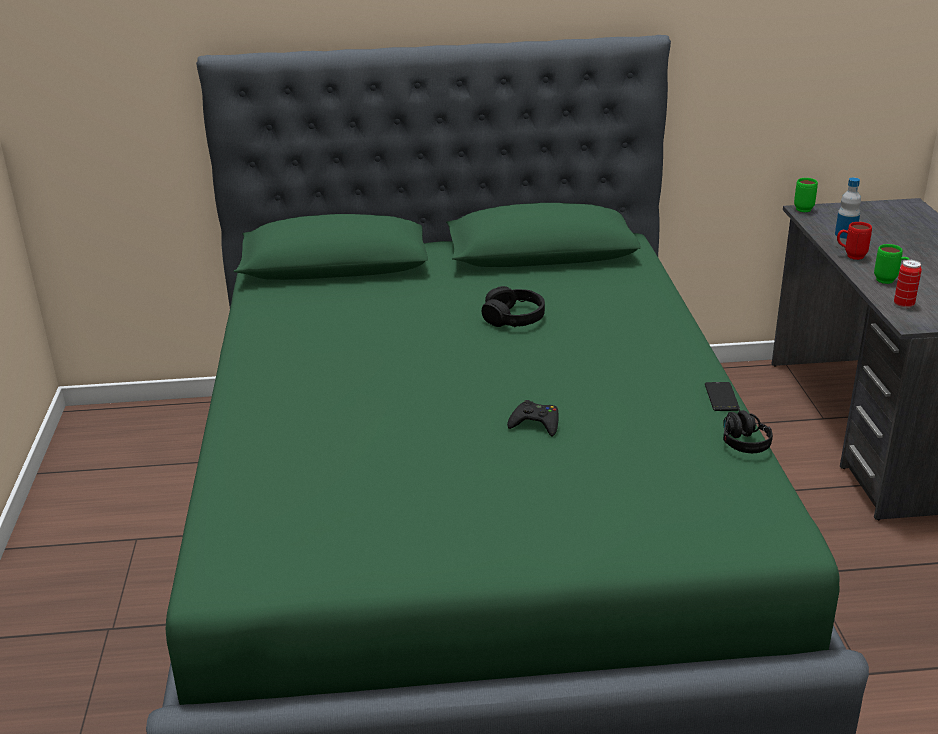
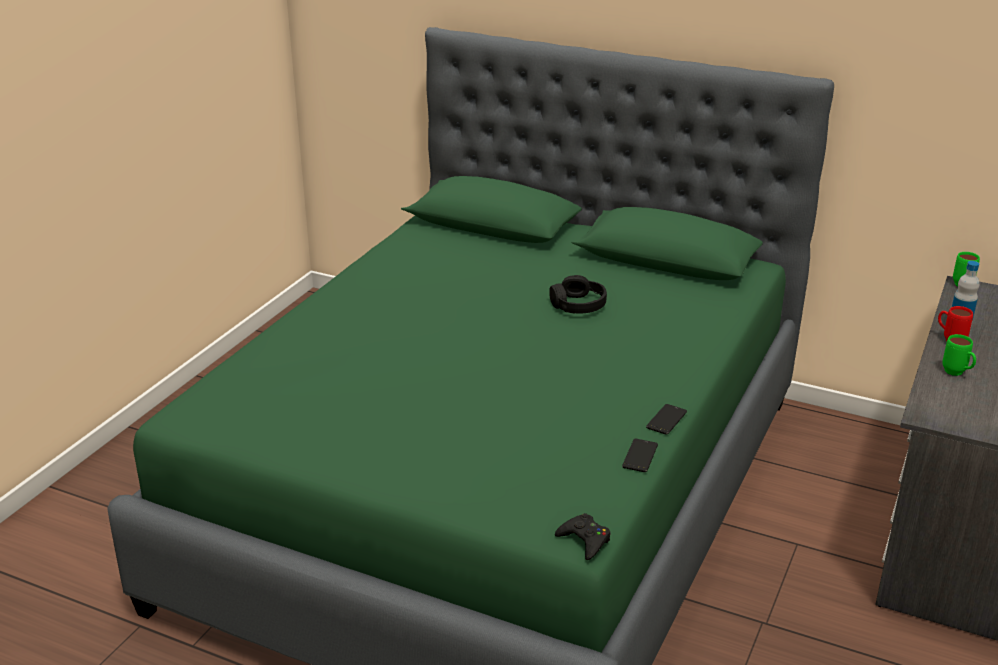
camera: 30 degrees right, 0 degrees up
(535, 423) = (496, 390): black game controller -> black game controller (585, 540)
(741, 438) = (640, 456): black headphones -> phone
(903, 305) = (941, 398): can -> none

